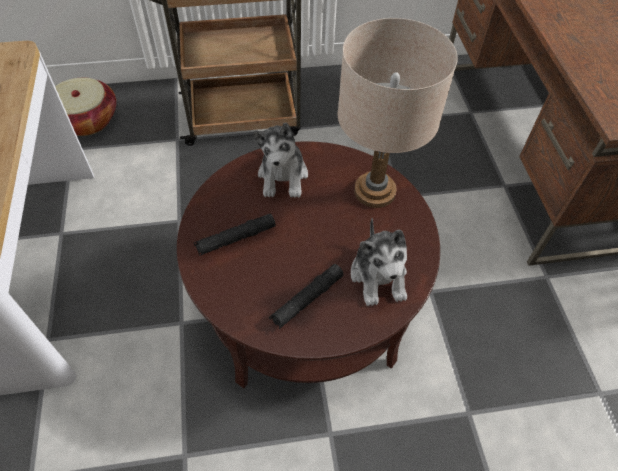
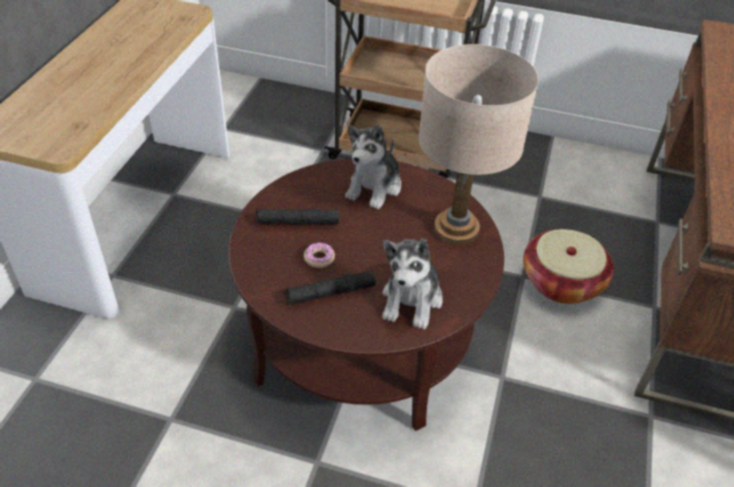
camera: 25 degrees right, 10 degrees down
(87, 120) = (250, 108): basket -> basket (562, 282)
(277, 268) = (319, 258): none -> donut

